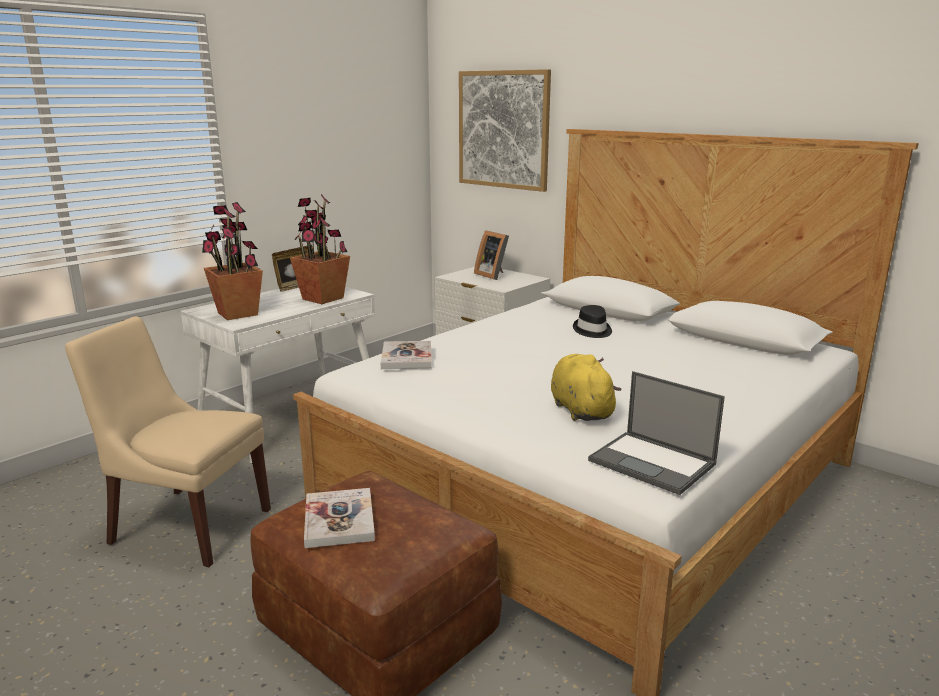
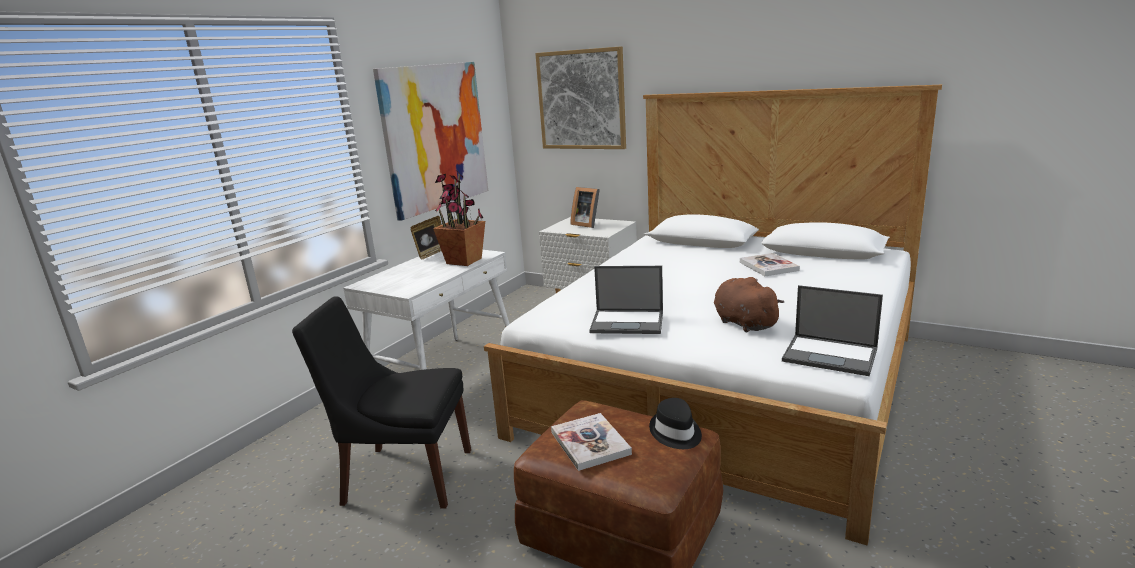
camera: 10 degrees left, 0 degrees up
(187, 525) = (404, 476): beige chair -> black chair
(237, 314) = (399, 284): potted plant -> none
(325, 157) = (435, 137): none -> picture
(407, 357) = (573, 301): book -> book (768, 266)
(447, 389) = (628, 322): none -> laptop
(580, 409) = (743, 323): yellow plush toy -> brown plush toy
(592, 330) = (702, 259): black hat -> black hat (675, 433)

